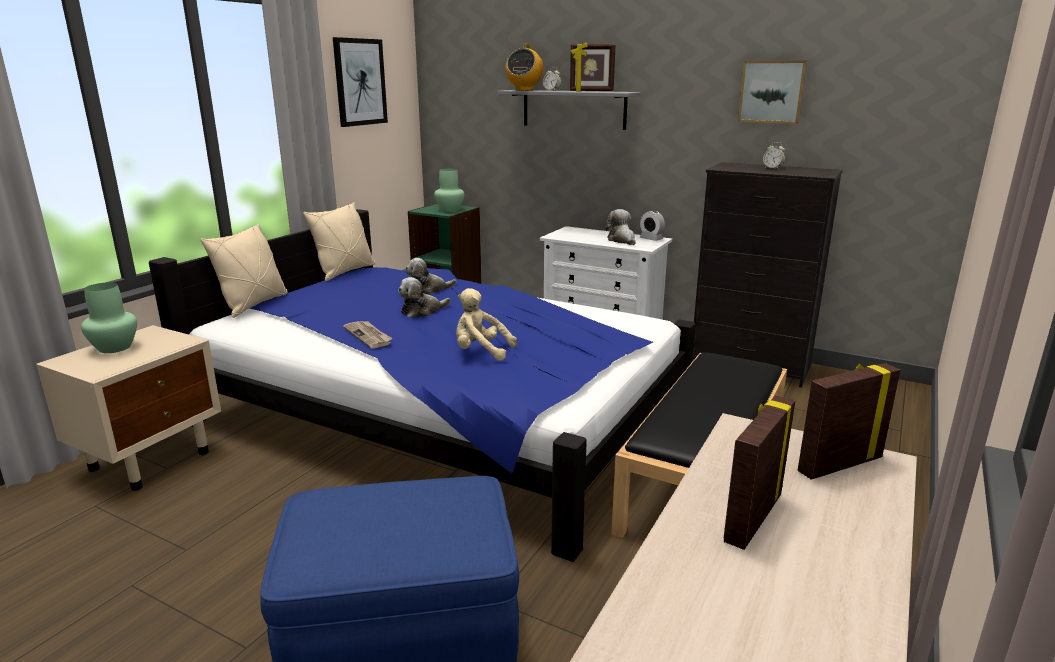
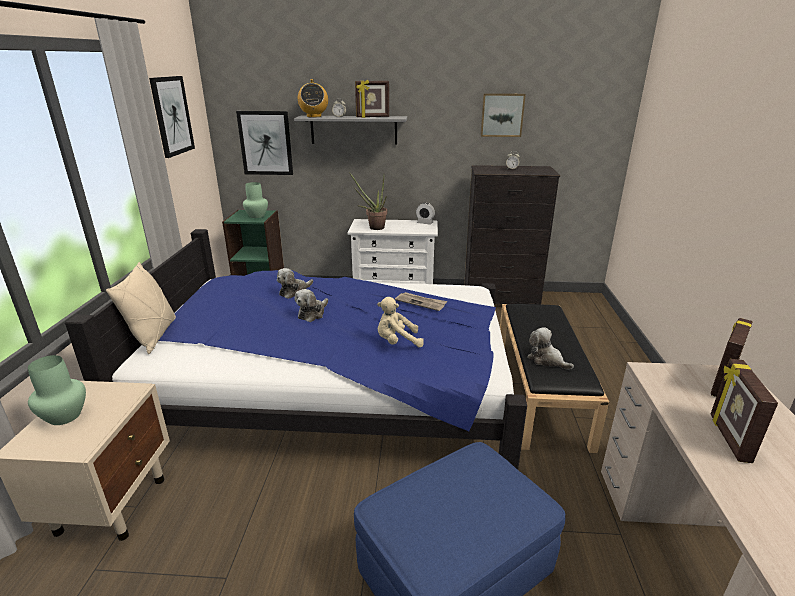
camera: 25 degrees left, 5 degrees up
(345, 272) = (203, 286): beige pillow -> none
(369, 336) = (295, 346): newspaper -> newspaper (421, 302)
(474, 123) = (265, 143): none -> picture
(577, 236) = (373, 227): none -> potted plant
(622, 240) = (407, 227): plush toy -> plush toy (546, 360)

